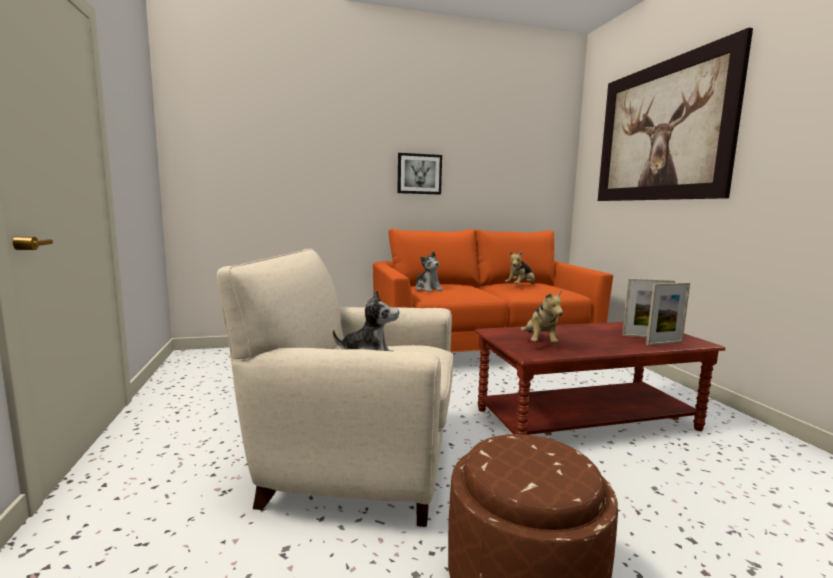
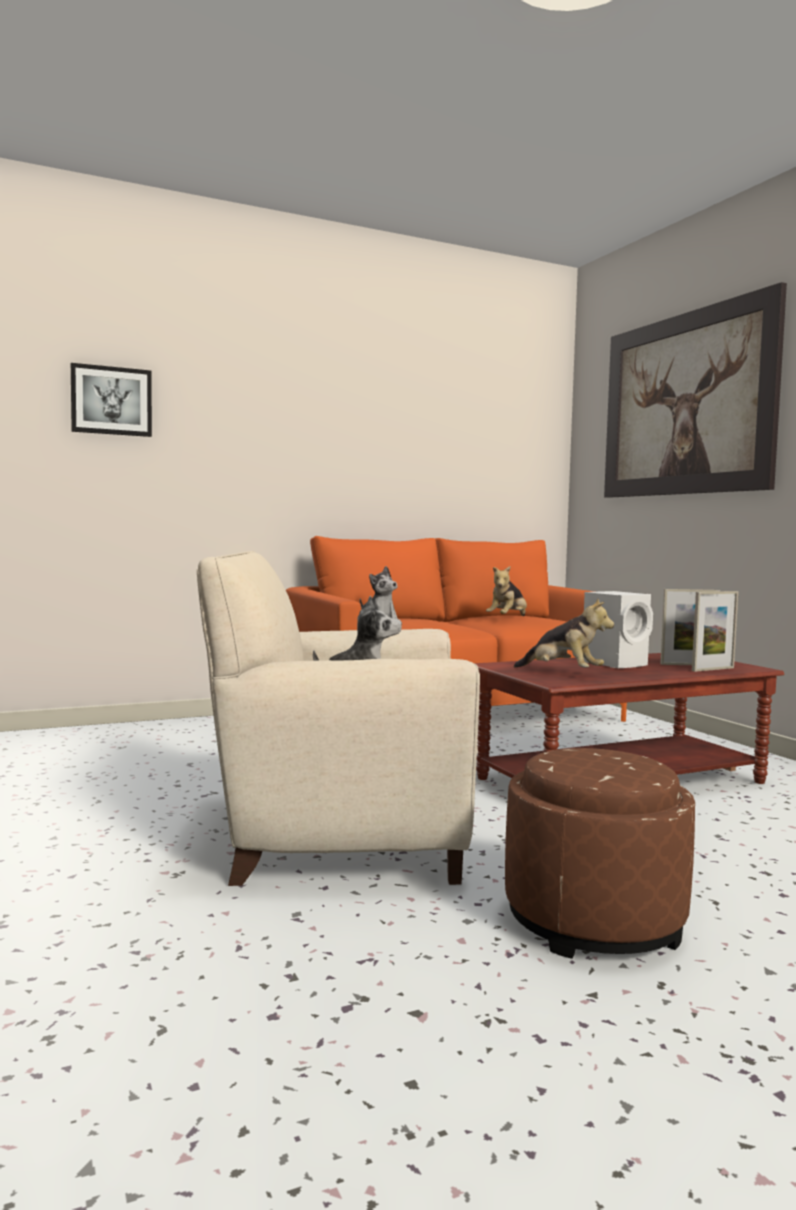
camera: 10 degrees left, 5 degrees down
(419, 174) = (352, 456): picture -> picture (111, 401)
(540, 343) = (563, 673): plush toy -> plush toy turned 45 degrees counterclockwise
(587, 333) = (616, 663): none -> white speaker

